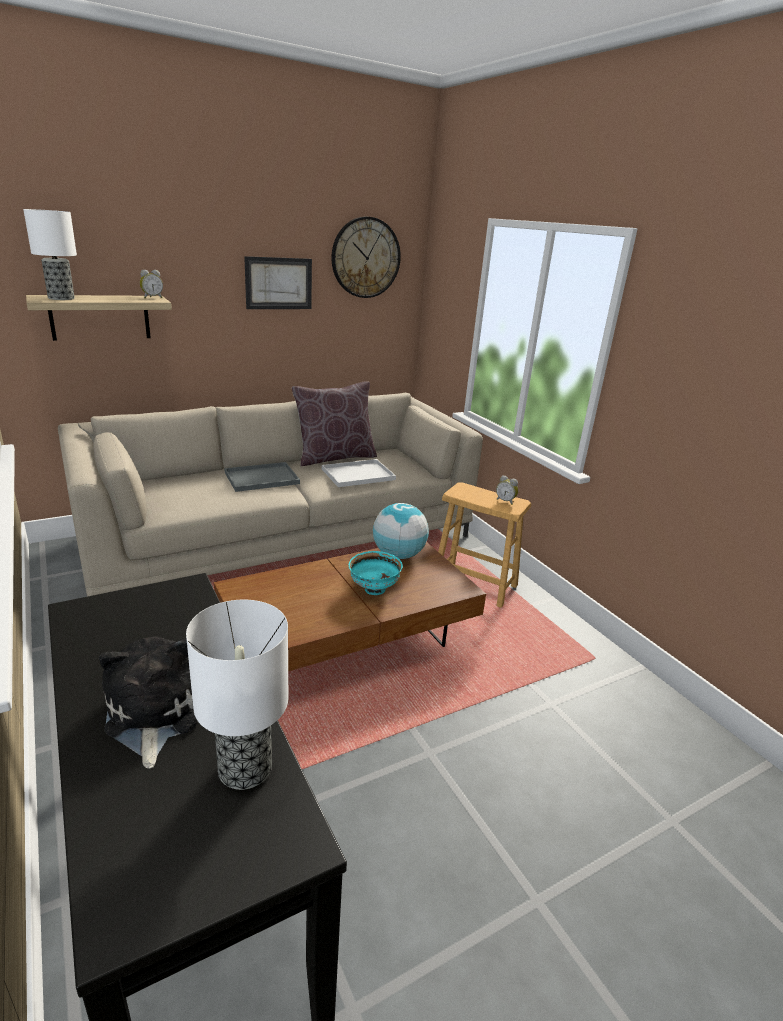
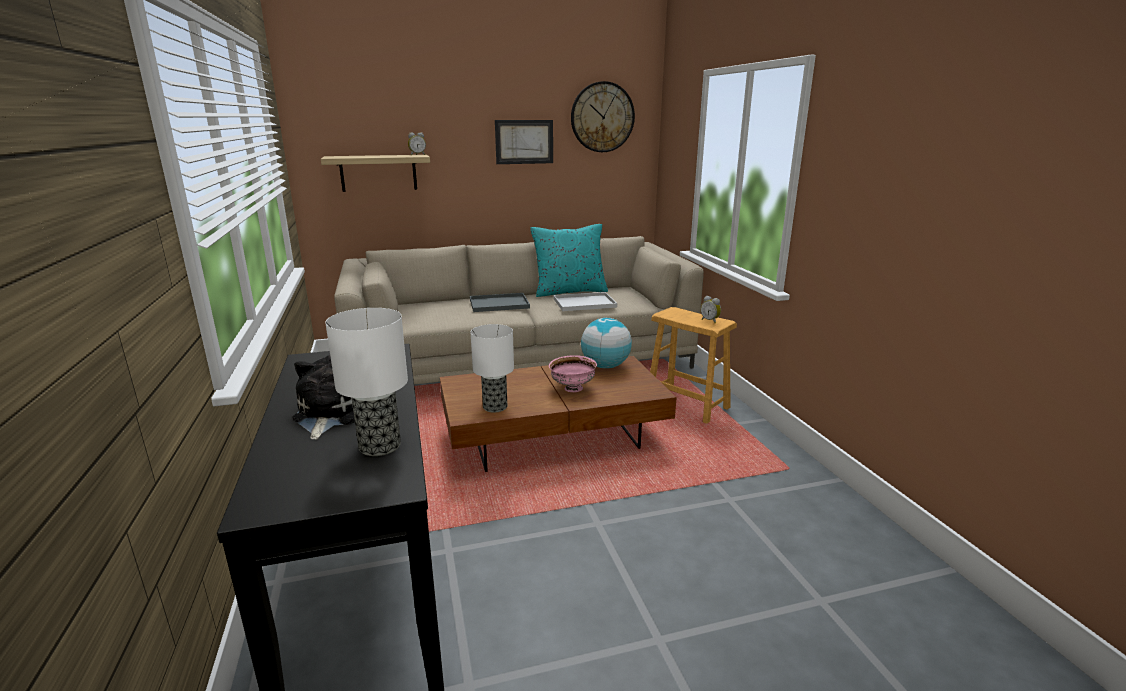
camera: 15 degrees right, 5 degrees down
(61, 298) = (348, 156): table lamp -> table lamp (495, 407)
(334, 457) = (569, 291): brown pillow -> turquoise pillow
(374, 590) = (572, 389): turquoise bowl -> pink bowl

